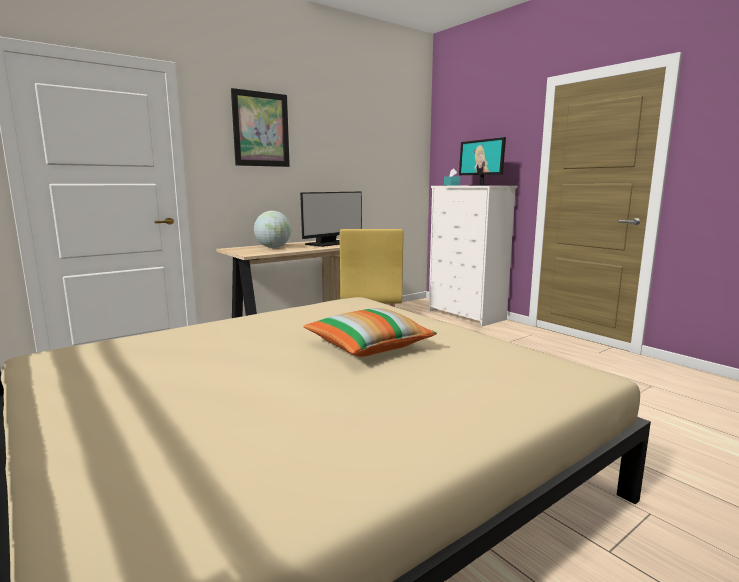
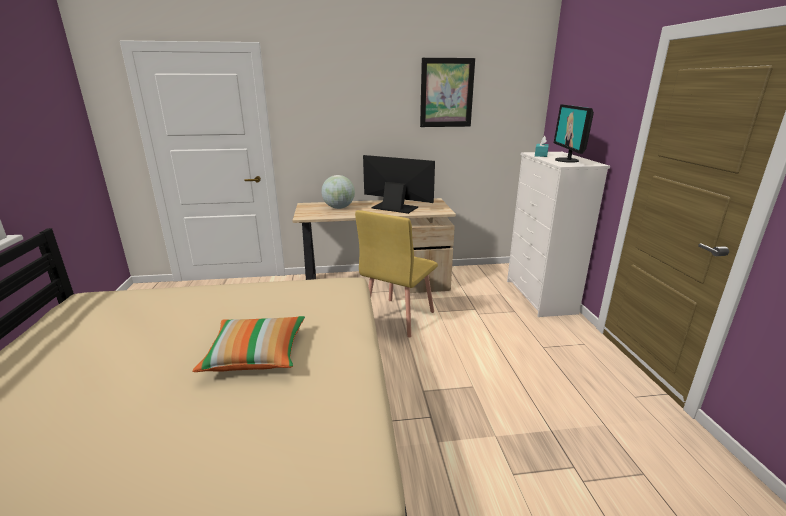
camera: 30 degrees right, 10 degrees up
(261, 129) = (340, 96): picture -> picture (446, 93)
(330, 243) = (395, 207): monitor -> monitor turned 135 degrees counterclockwise

